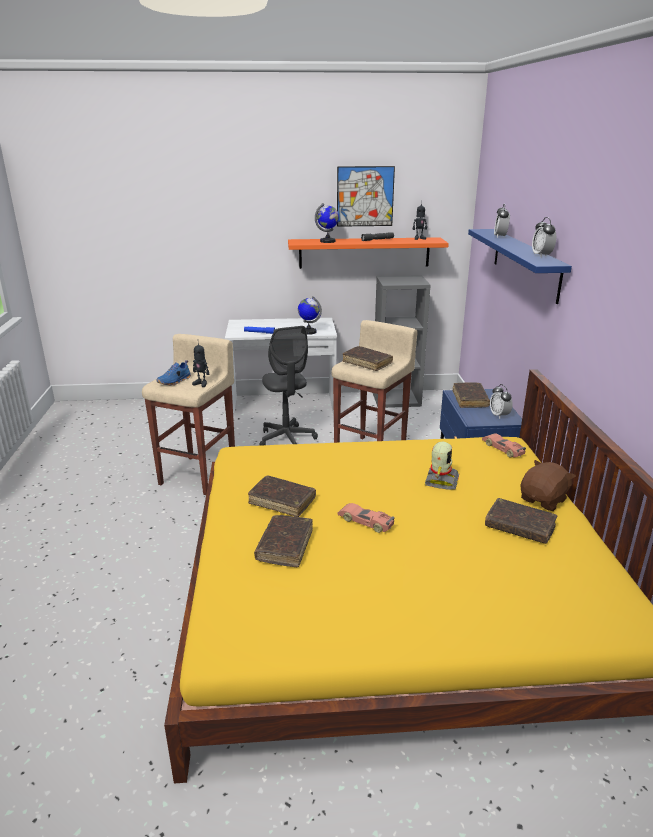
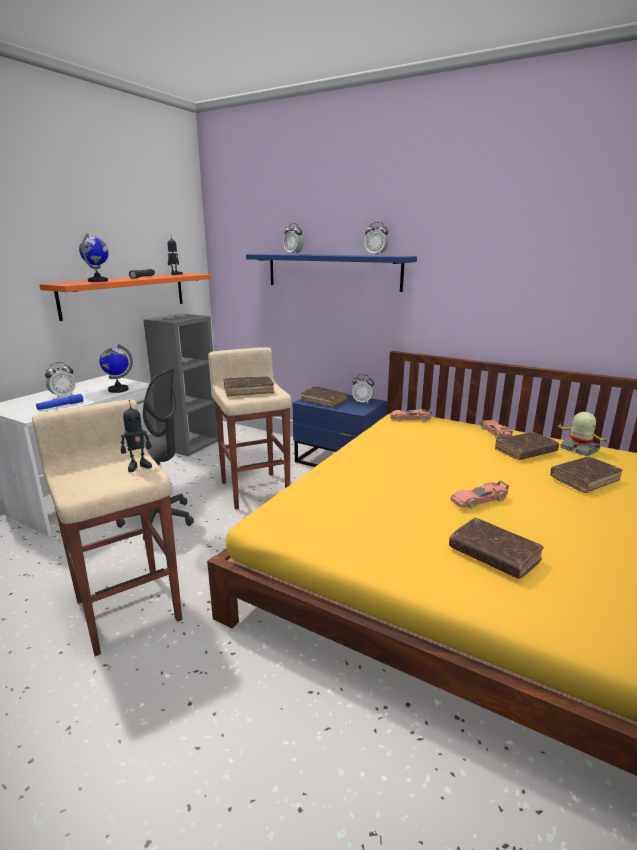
camera: 55 degrees left, 5 degrees down
(175, 381) = (95, 479): blue shoe -> none
(275, 326) = (63, 396): none -> alarm clock
(282, 501) = (406, 528): brown book -> brown book (584, 480)
(365, 196) = (116, 229): picture -> none
(440, 481) = (435, 452): toy robot -> toy robot (579, 449)
(543, 500) = (495, 433): brown plush toy -> toy car

